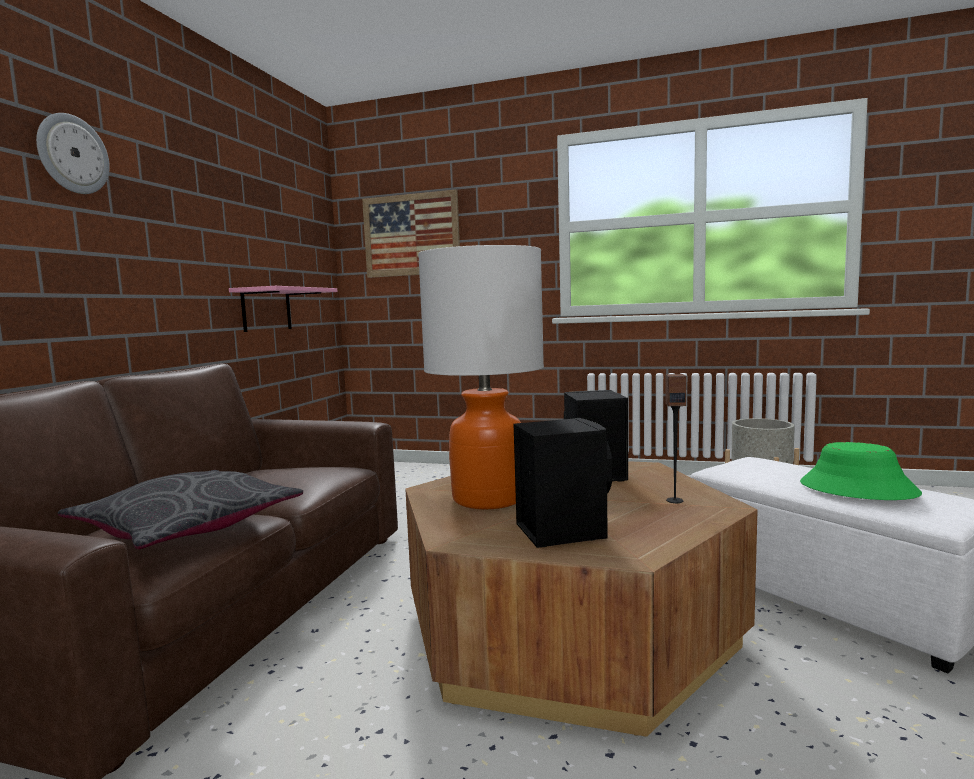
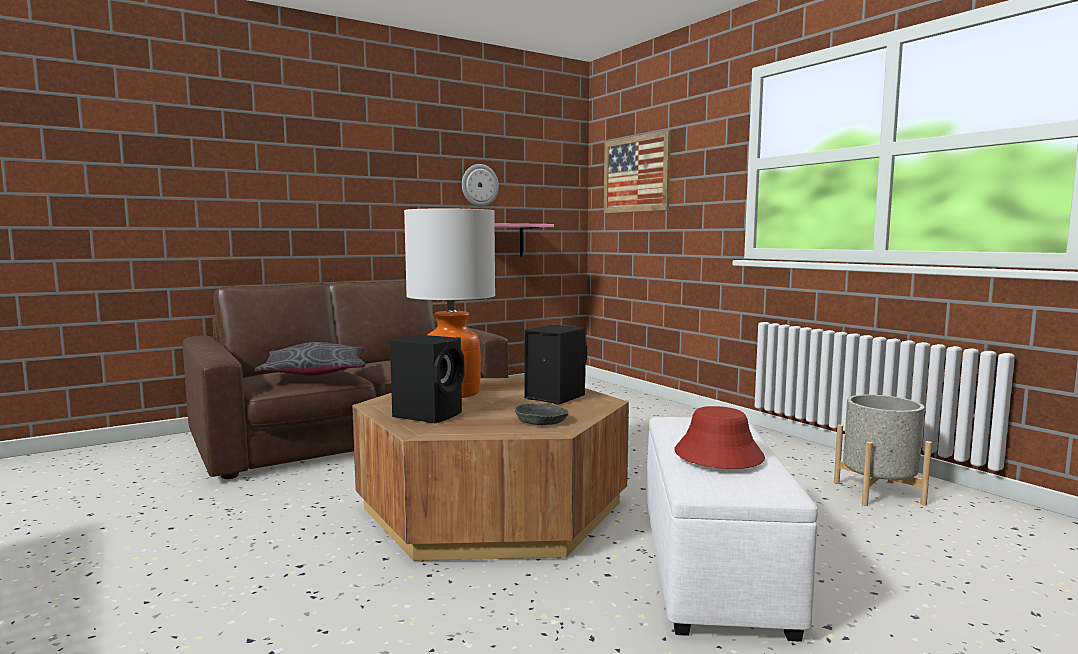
camera: 40 degrees right, 0 degrees up
(72, 154) = (344, 142): wall clock -> wall clock (479, 185)
(674, 500) = (542, 420): speaker -> grey bowl
(857, 489) = (718, 455): green hat -> red hat

